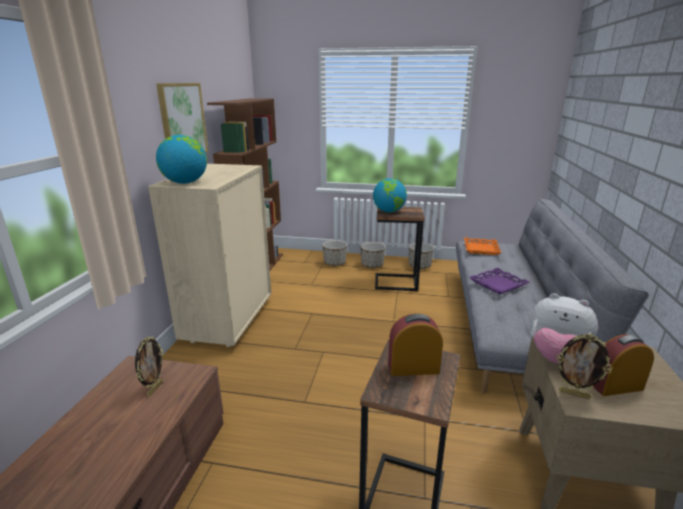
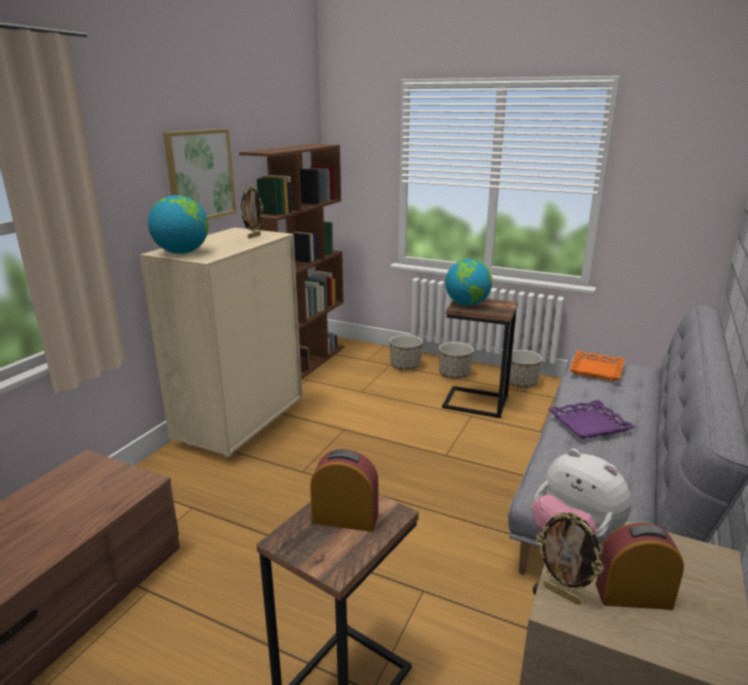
camera: 15 degrees right, 0 degrees up
(154, 388) = (92, 492): picture frame -> picture frame (253, 236)

